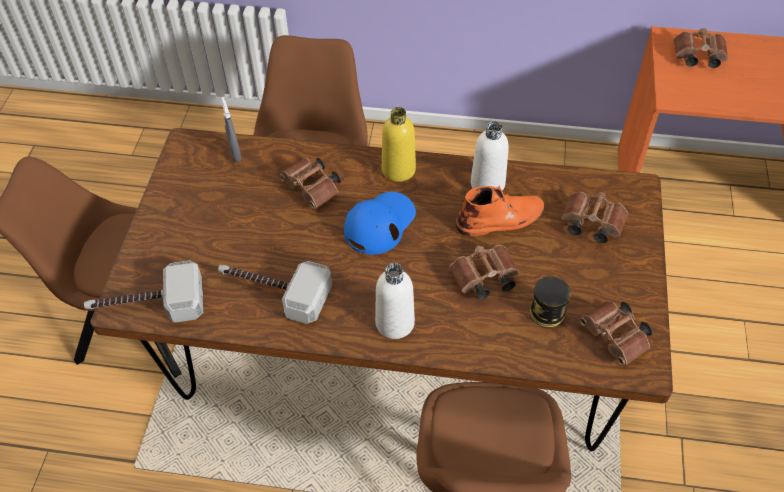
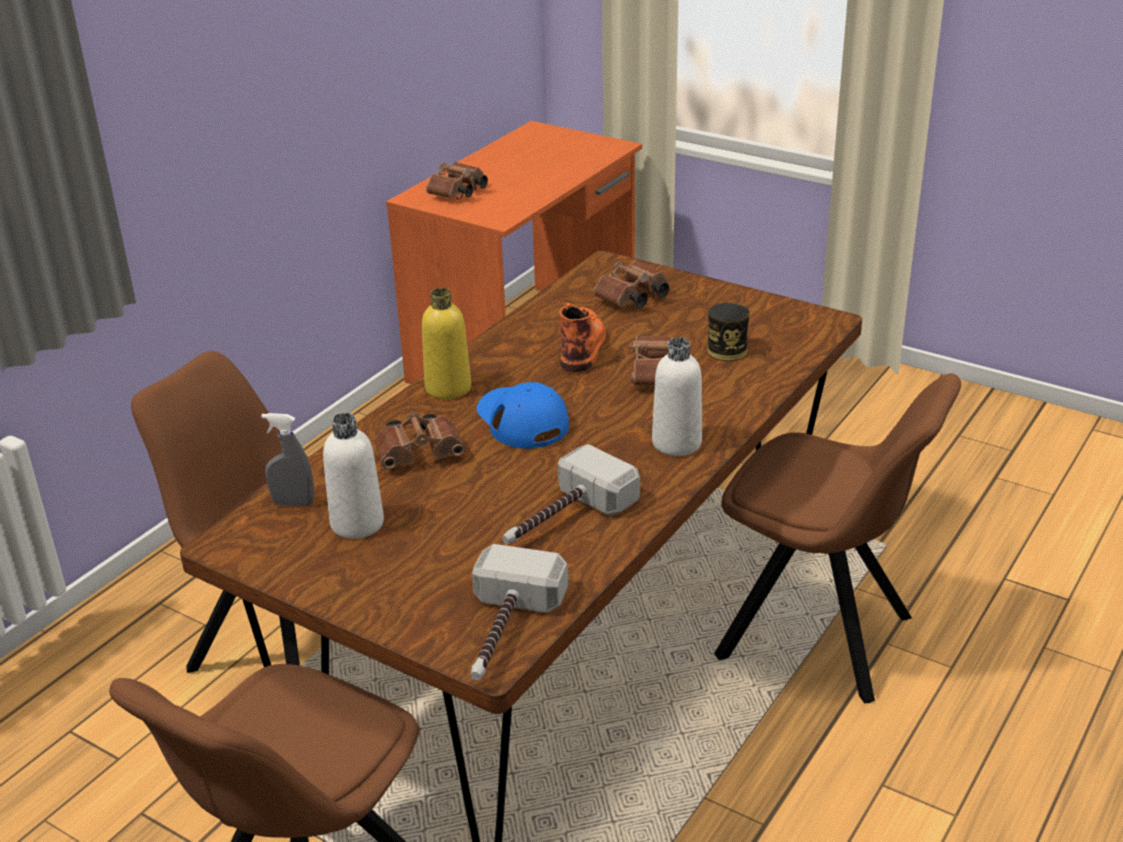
camera: 65 degrees left, 20 degrees down
(487, 184) = (525, 339): white bottle -> white bottle (357, 524)
(616, 339) = (783, 324): brown binoculars -> none

